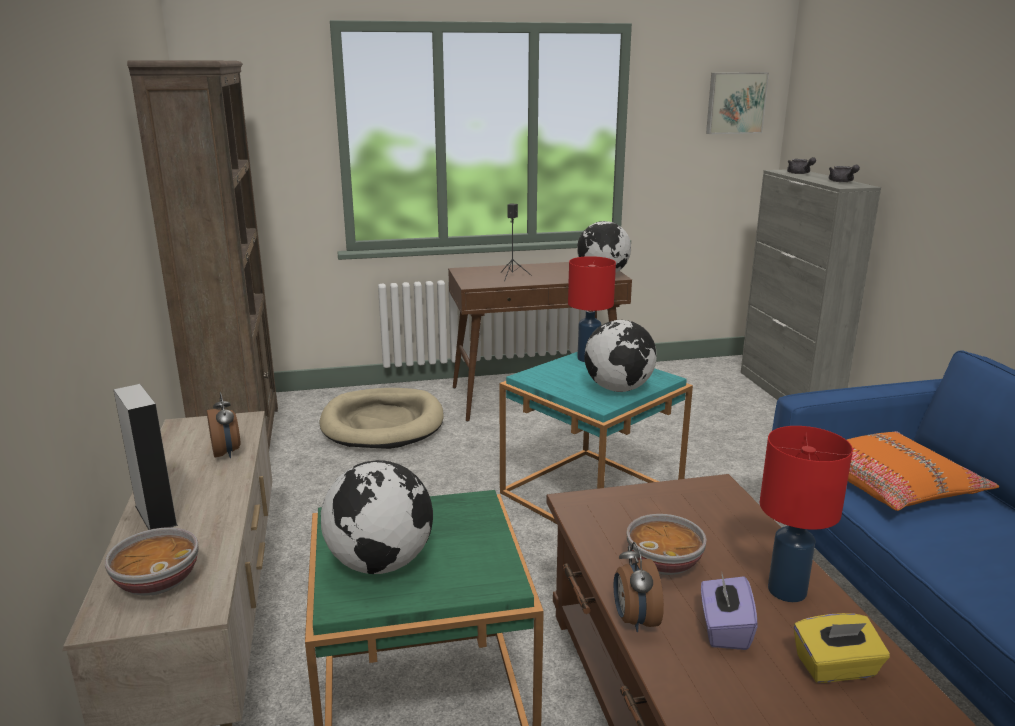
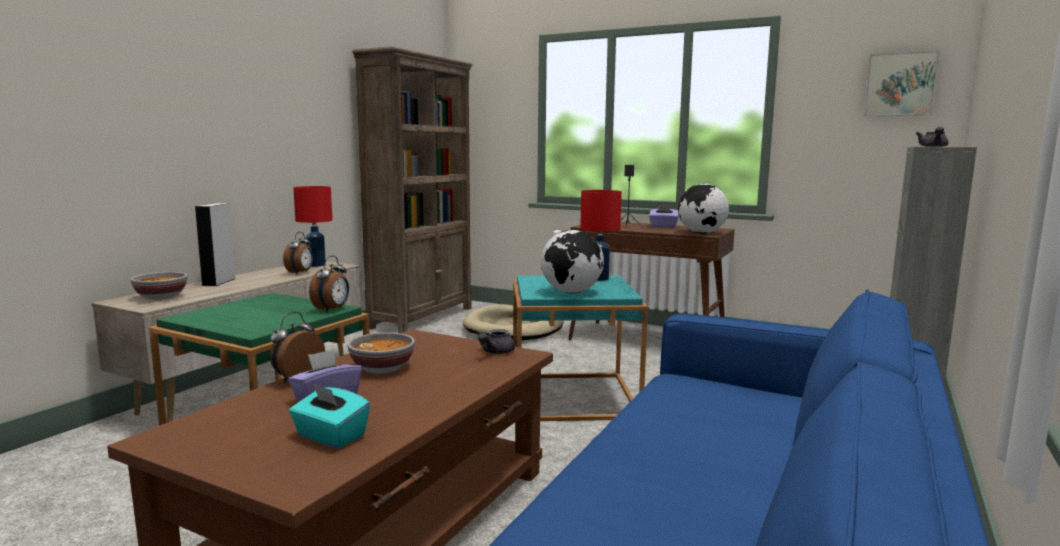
camera: 40 degrees right, 10 degrees down
(381, 563) = (234, 312): globe -> none
(480, 507) = (332, 309): none -> alarm clock
(541, 268) = (663, 226): none -> purple tissue box
(788, 590) = (414, 402): red table lamp -> red table lamp (317, 265)
(836, 668) = (330, 436): yellow tissue box -> turquoise tissue box
(842, 182) = (948, 146): grey teapot -> grey teapot (494, 352)
(893, 485) = (709, 409): orange pillow -> none

